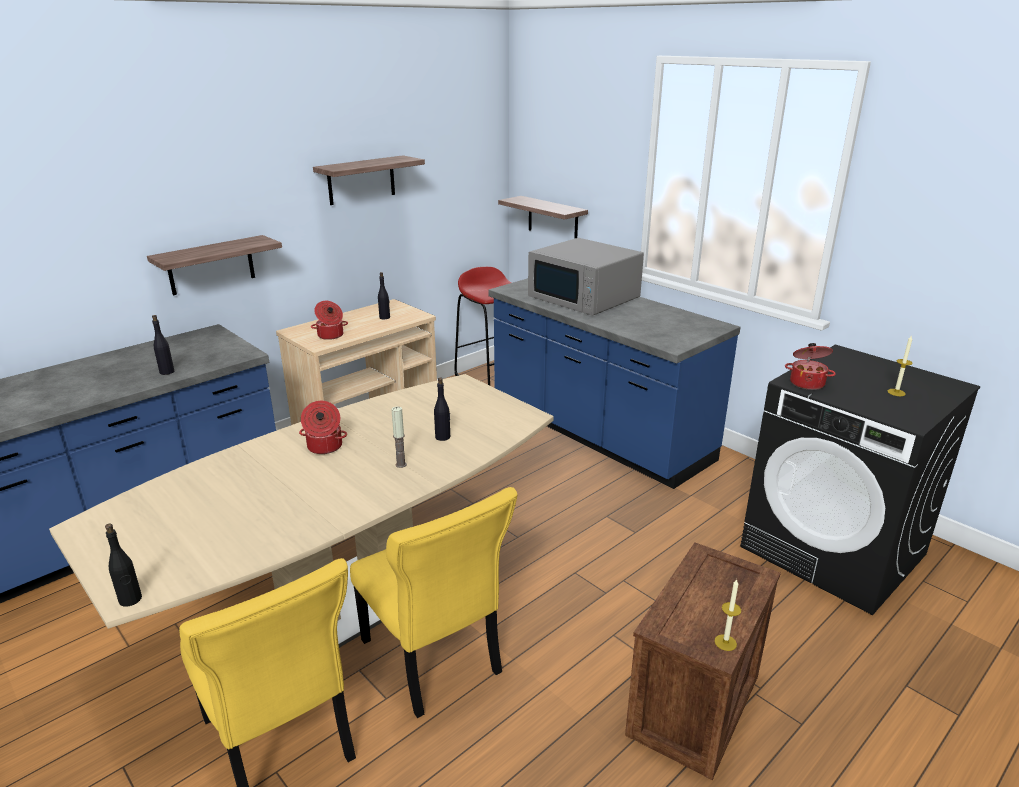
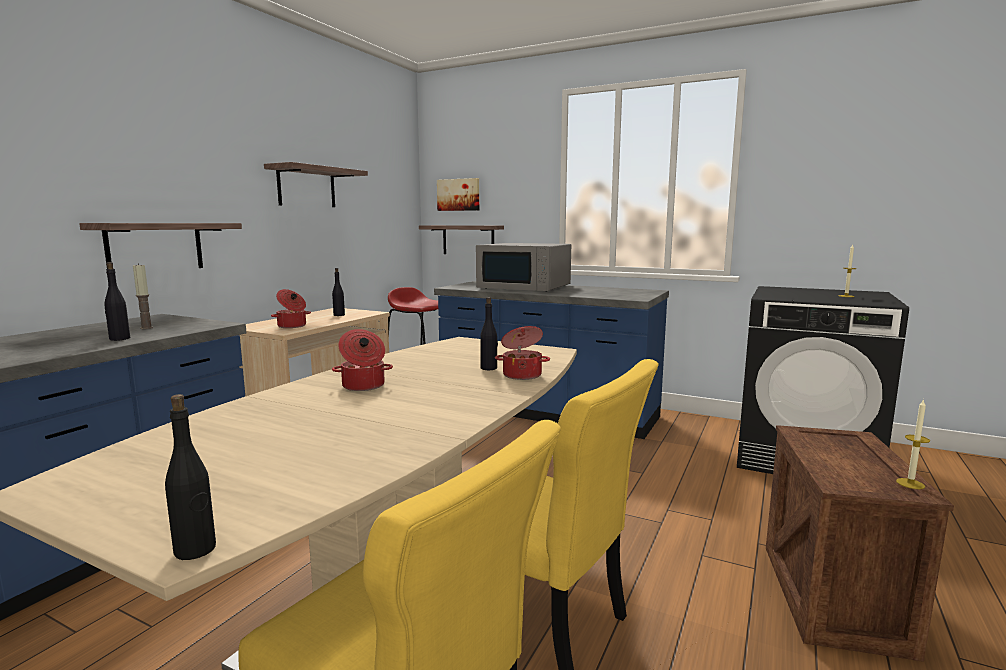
camera: 20 degrees left, 15 degrees down
(401, 464) = (468, 387): candle -> candle (146, 328)
(545, 165) = (459, 195): none -> picture
(807, 383) = (779, 297): cooking pot -> cooking pot (522, 375)

